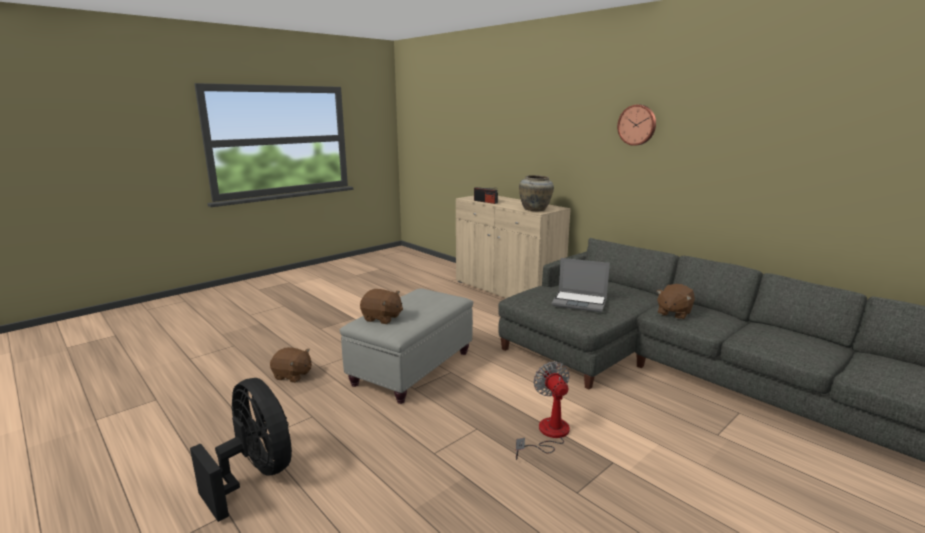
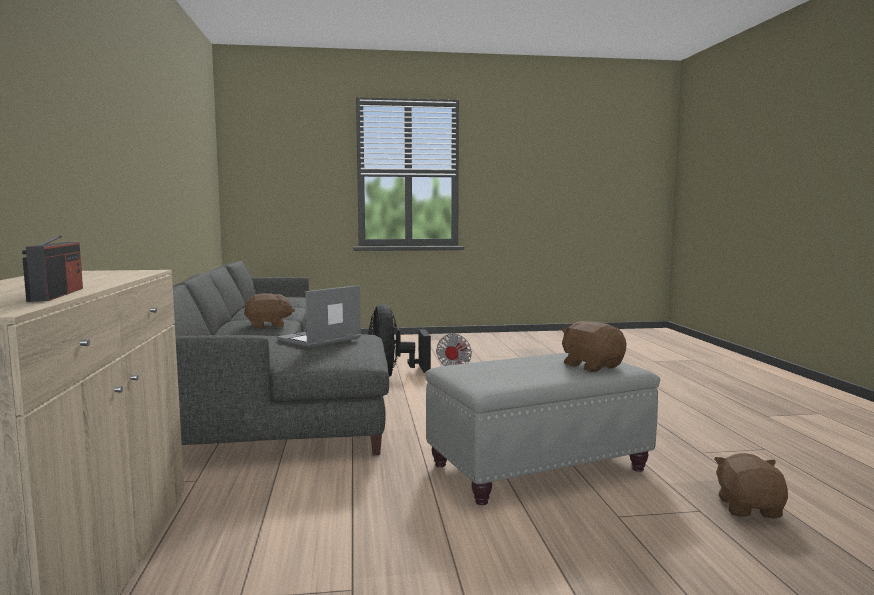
camera: 145 degrees left, 10 degrees down
(255, 475) = (753, 428): black fan -> black fan (393, 375)
(292, 375) = (749, 508): brown plush toy -> brown plush toy turned 45 degrees clockwise
(535, 209) = (120, 273): beige vase -> none
(580, 302) = (319, 340): laptop -> laptop turned 105 degrees counterclockwise
(637, 125) = (92, 91): wall clock -> none

